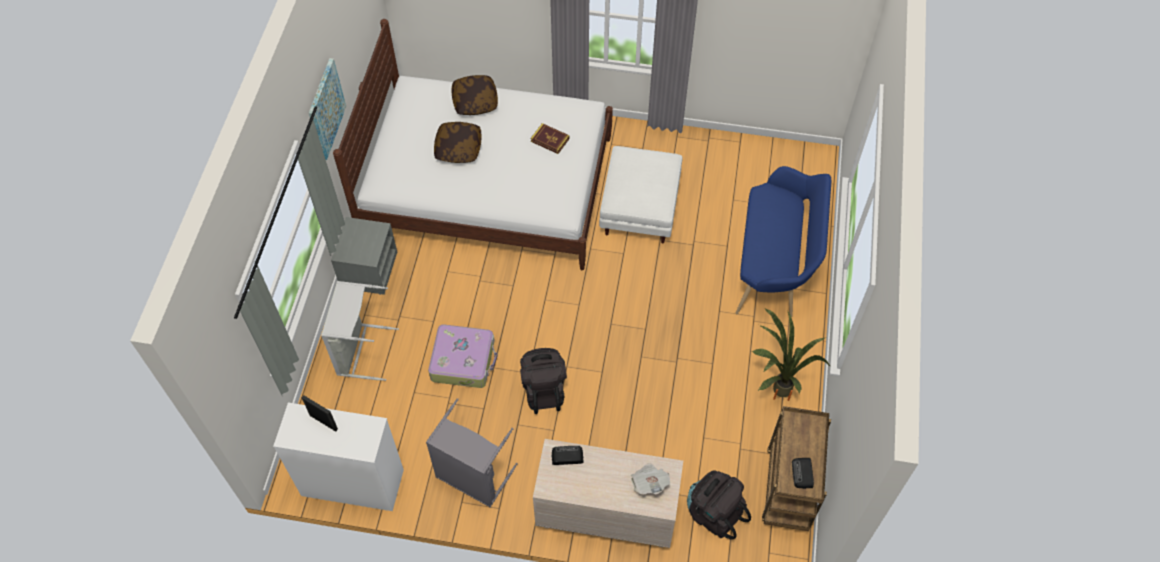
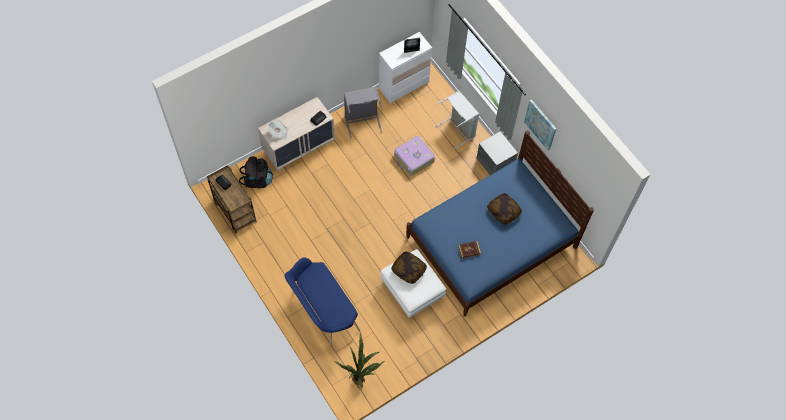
camera: 135 degrees right, 5 degrees up
(475, 101) = (525, 242): pillow -> pillow (408, 270)
(488, 187) = (491, 242): white bed -> blue bed
(544, 389) = (369, 173): black backpack -> none
(774, 391) = (273, 249): potted plant -> potted plant (362, 380)

